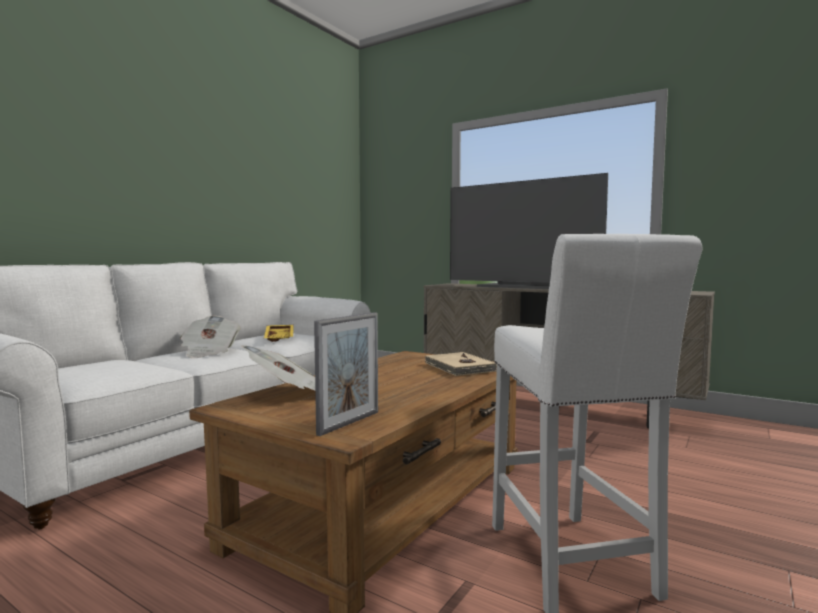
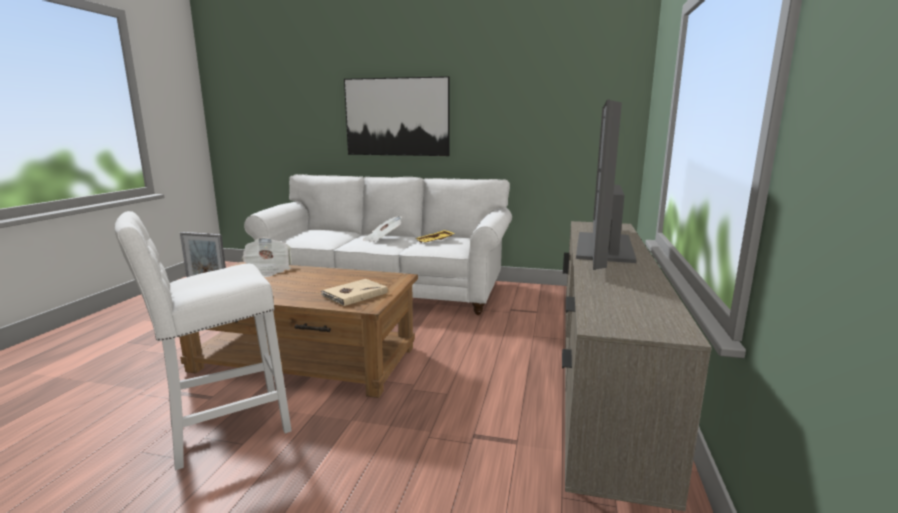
camera: 70 degrees right, 10 degrees up
(131, 175) = (396, 117): none -> picture

